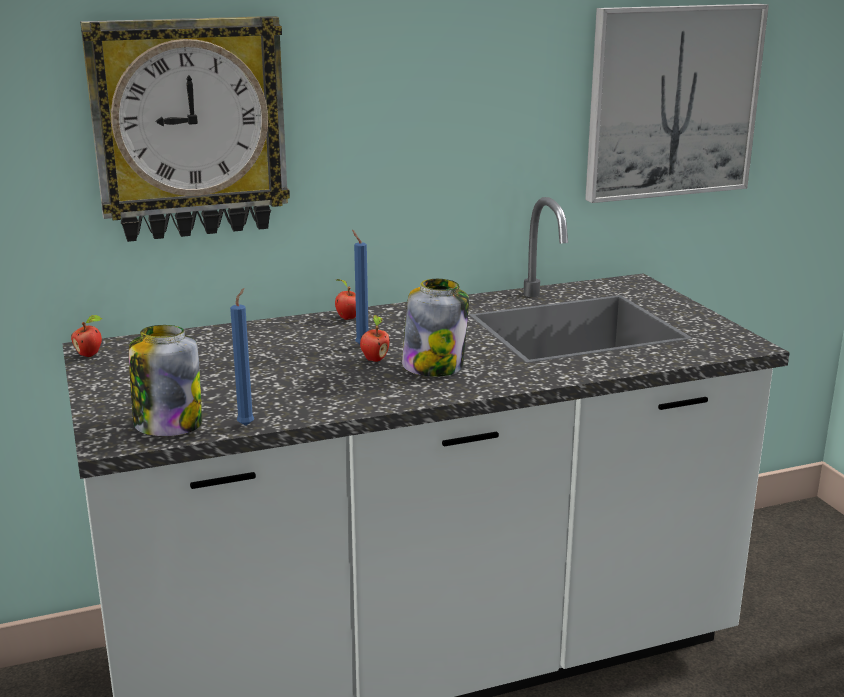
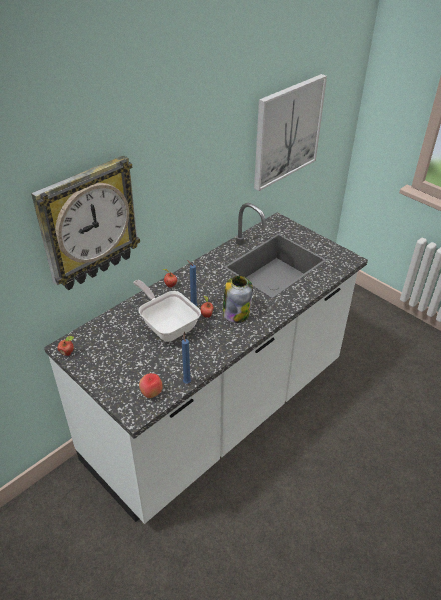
camera: 25 degrees left, 20 degrees up
(167, 424) = (151, 393): jar -> apple
(289, 358) = (167, 325): none -> frying pan

